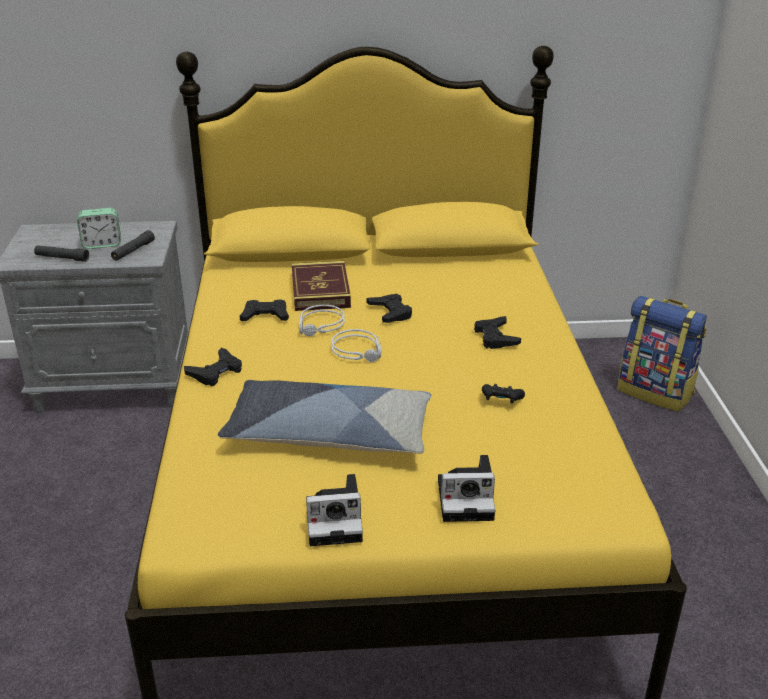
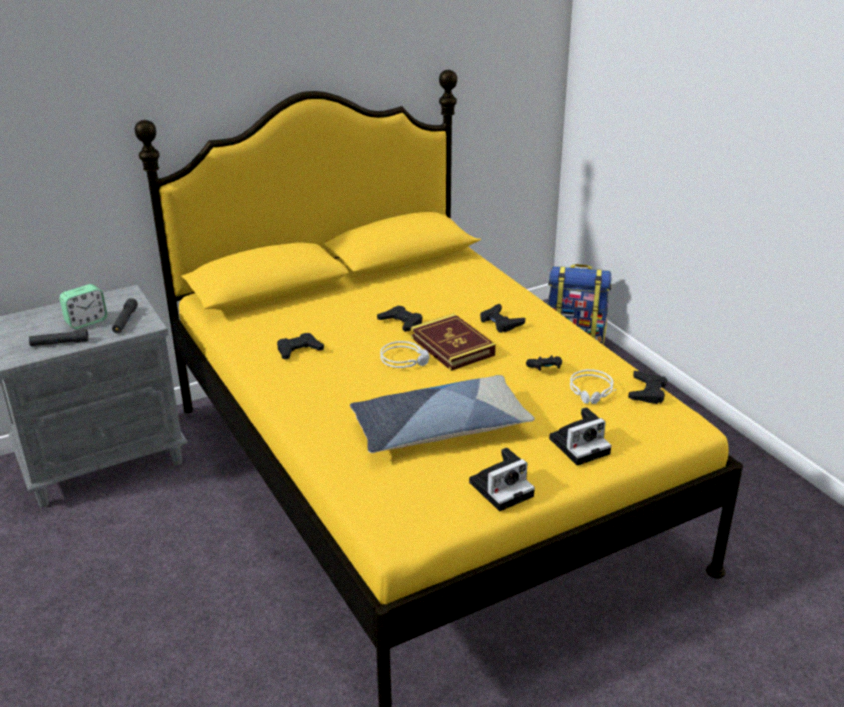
camera: 25 degrees left, 0 degrees up
(215, 372) = (301, 407): black game controller -> black game controller (647, 392)
(320, 290) = (326, 318): book -> book (452, 346)
(320, 326) = (355, 347): grey headphones -> grey headphones (592, 391)

